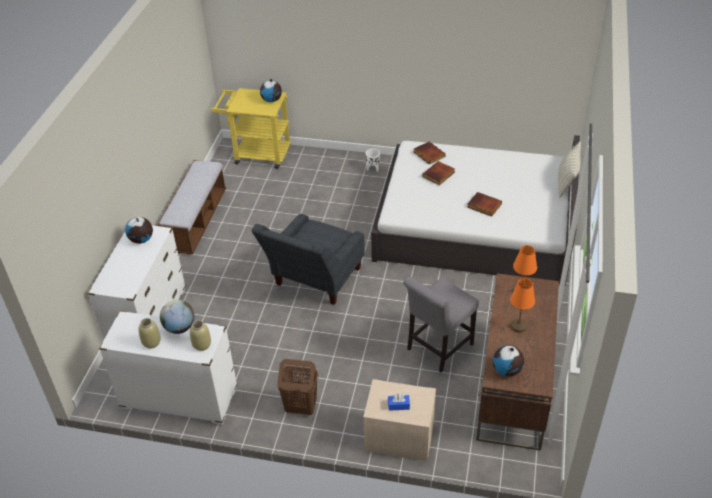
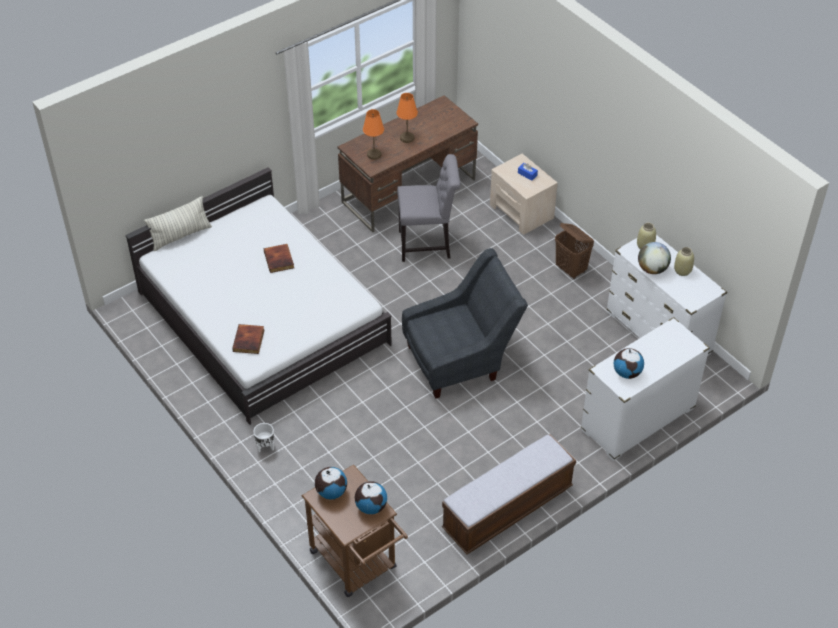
camera: 140 degrees left, 5 degrees up
(257, 154) = (357, 564): yellow cart -> brown cart
(439, 175) = (272, 312): book -> none
(507, 370) = (451, 121): globe -> globe (371, 506)

